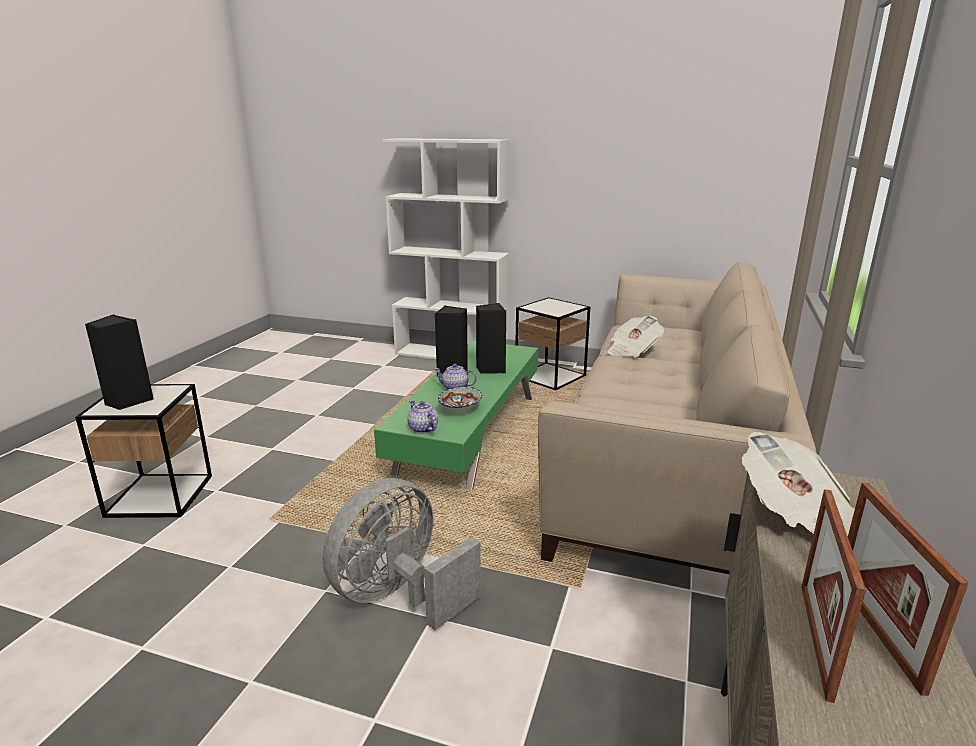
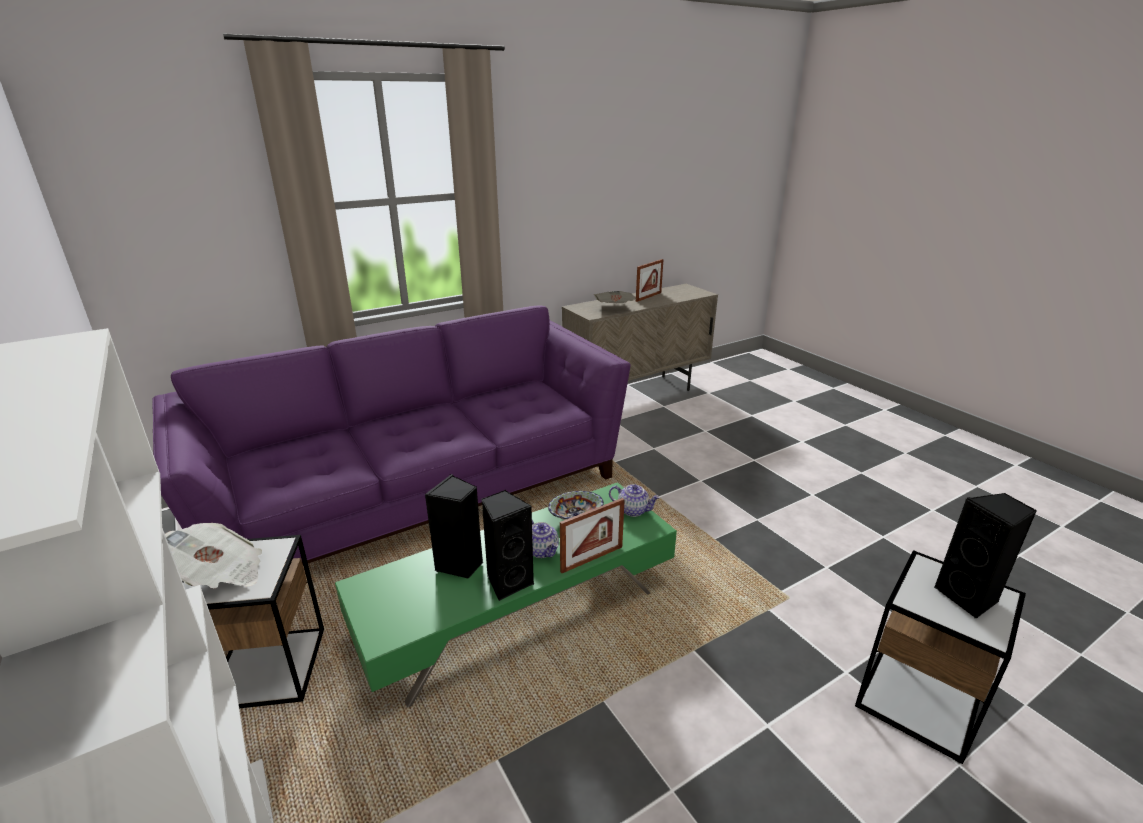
camera: 140 degrees left, 5 degrees up
(399, 595) = (712, 497): grey fan -> none
(422, 428) = (633, 510): teapot -> teapot turned 75 degrees counterclockwise
(632, 350) = (367, 456): newspaper -> newspaper (221, 574)
(668, 459) = (421, 493): beige sofa -> purple sofa
(815, 638) = (665, 299): picture frame -> picture frame (592, 559)

